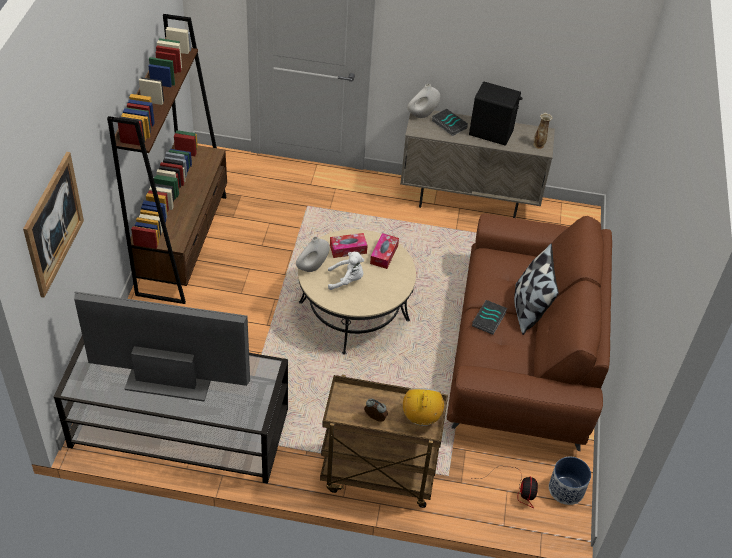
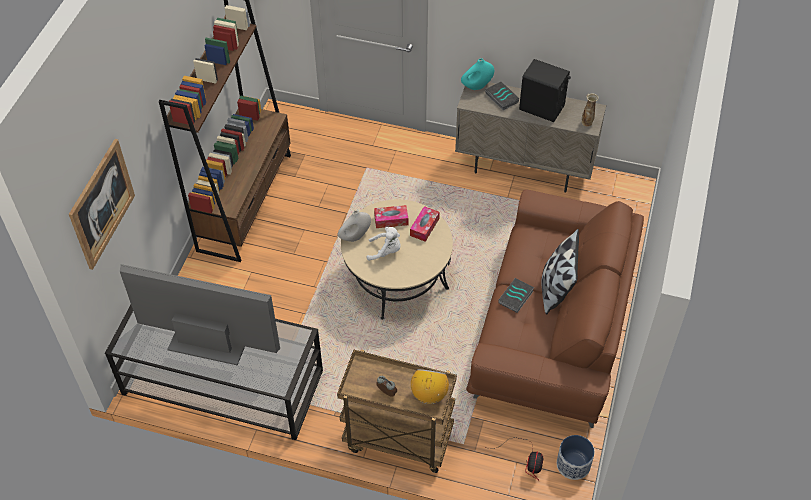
camera: 10 degrees right, 5 degrees up
(422, 114) = (477, 86): white vase -> turquoise vase

